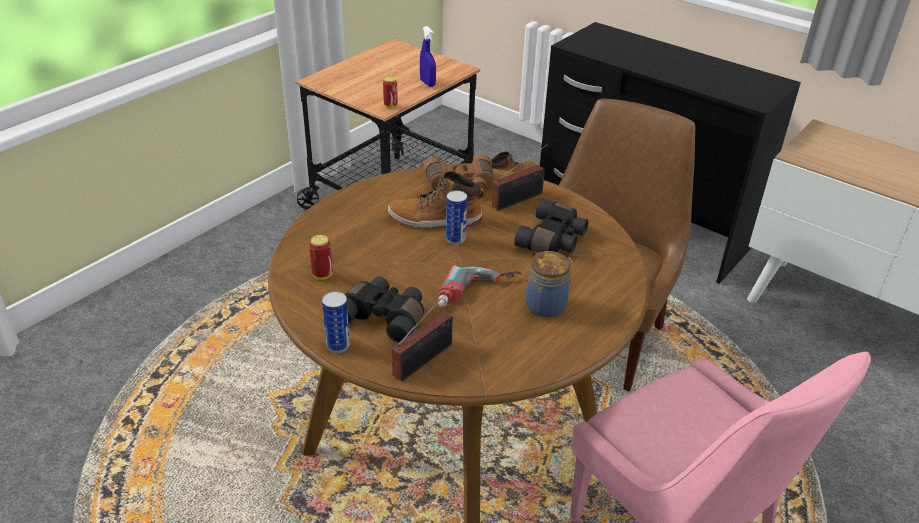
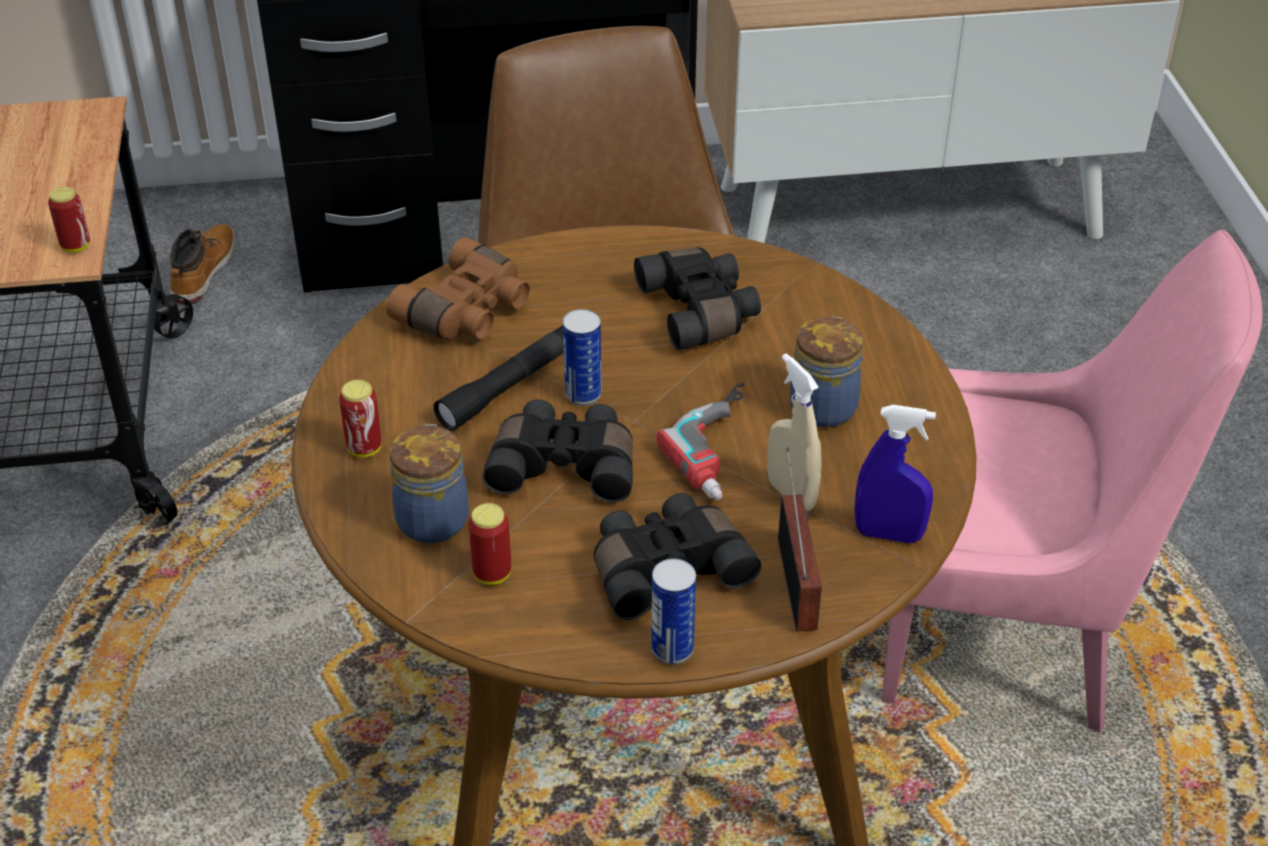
camera: 45 degrees left, 5 degrees up
(334, 244) = (433, 518): none -> jar
(350, 208) = (364, 448): none -> can
(408, 258) = (565, 465): none -> black binoculars
(427, 83) = (76, 170): blue spray bottle -> blue spray bottle (888, 534)
(435, 219) = (512, 385): boot -> black flashlight
(476, 327) = (791, 494): none -> beige spray bottle
(520, 199) = (575, 279): radio -> none

